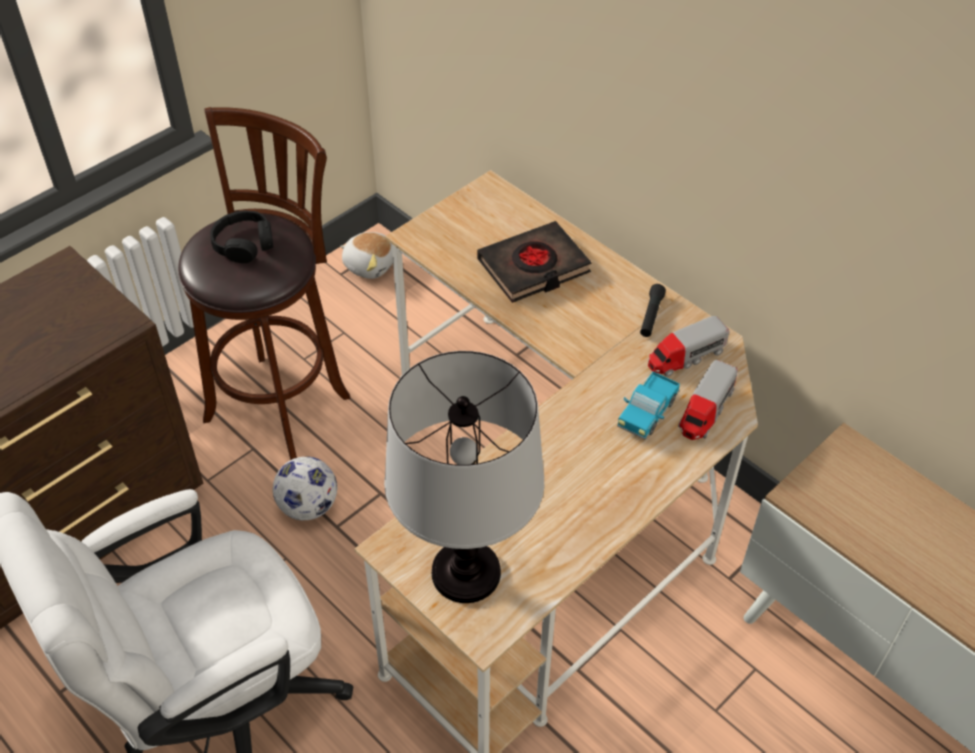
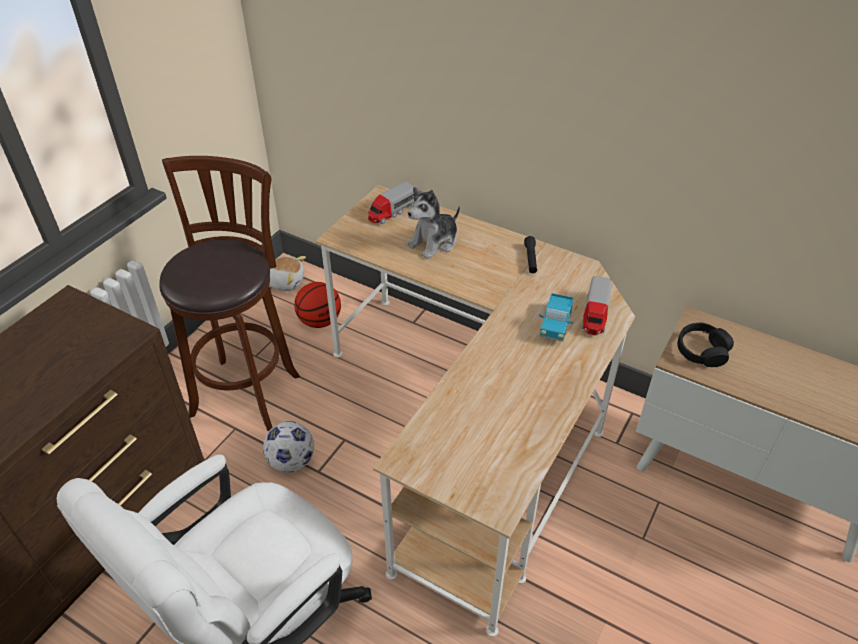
camera: 15 degrees left, 5 degrees down
(244, 244) = (211, 262): black headphones -> black headphones (702, 351)
(397, 328) = (319, 321): none -> basketball
(465, 573) = (467, 466): table lamp -> none
(534, 267) = (434, 242): black book -> plush toy
(685, 357) = (565, 281): toy truck -> toy truck (392, 211)

